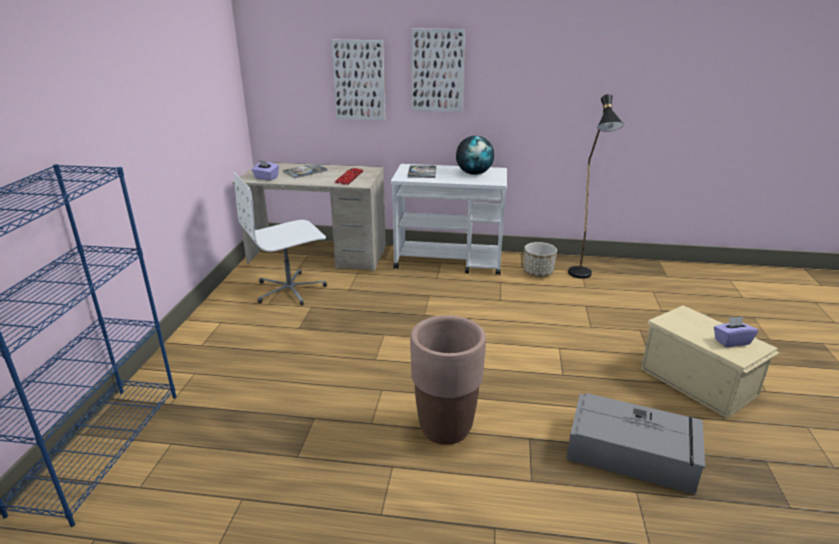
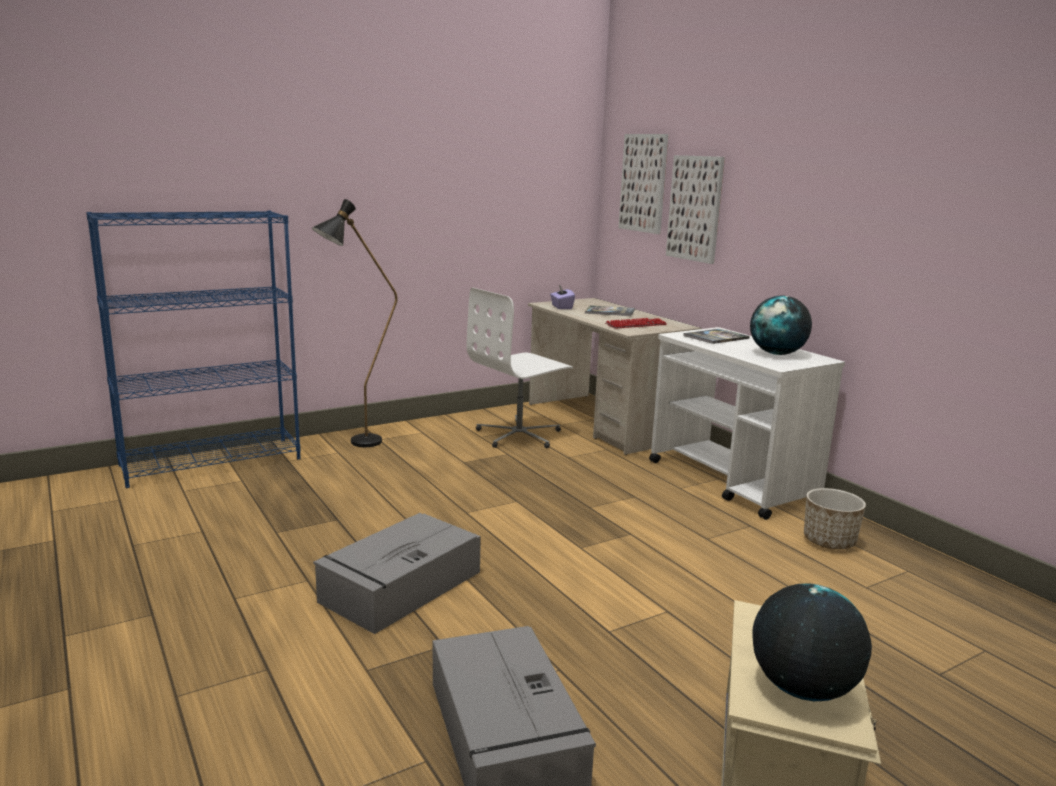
camera: 50 degrees right, 10 degrees down
(290, 290) = (519, 435): white office chair -> white office chair turned 60 degrees counterclockwise
(437, 70) = (778, 201): picture -> picture (643, 183)
(445, 428) = (399, 587): brown planter -> grey storage box
(582, 277) = (891, 576): black floor lamp -> black floor lamp (356, 444)
(731, 341) = (802, 688): purple tissue box -> globe

